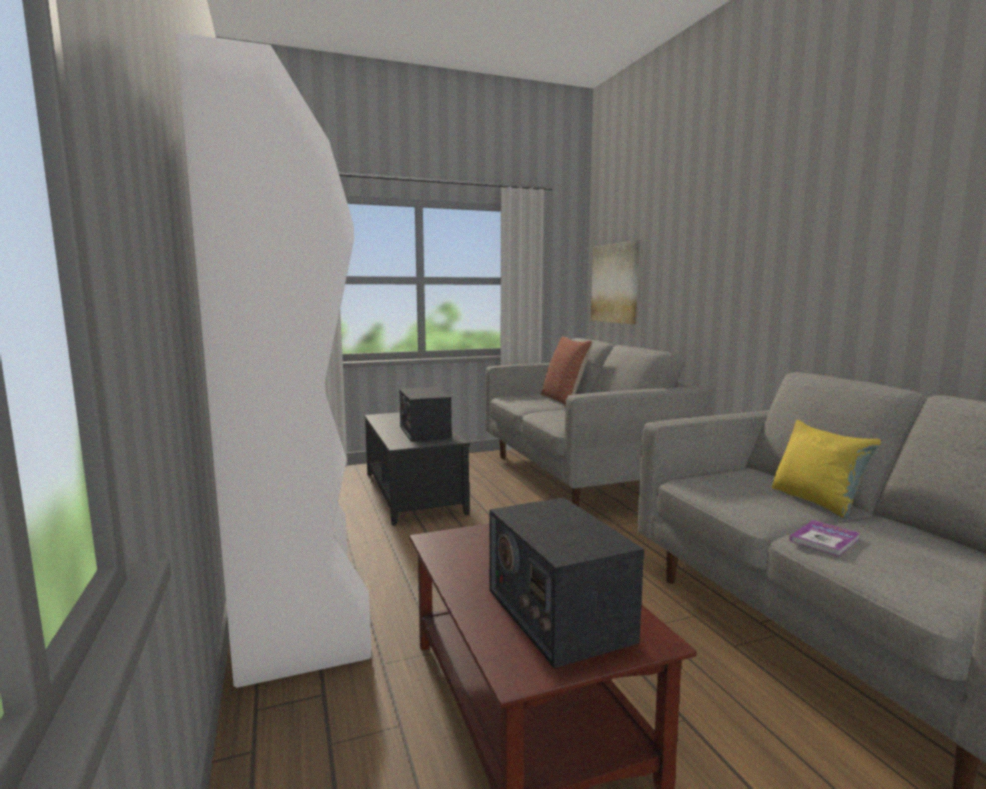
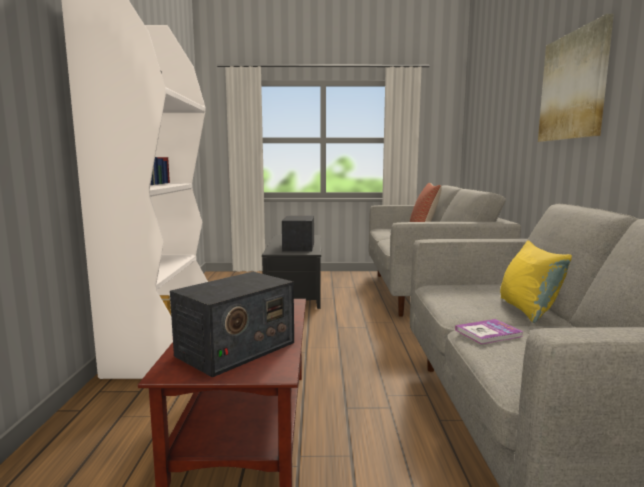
camera: 20 degrees right, 0 degrees up
(557, 614) = (235, 349): radio -> radio turned 135 degrees counterclockwise
(615, 283) = (476, 140): picture -> picture (573, 86)

